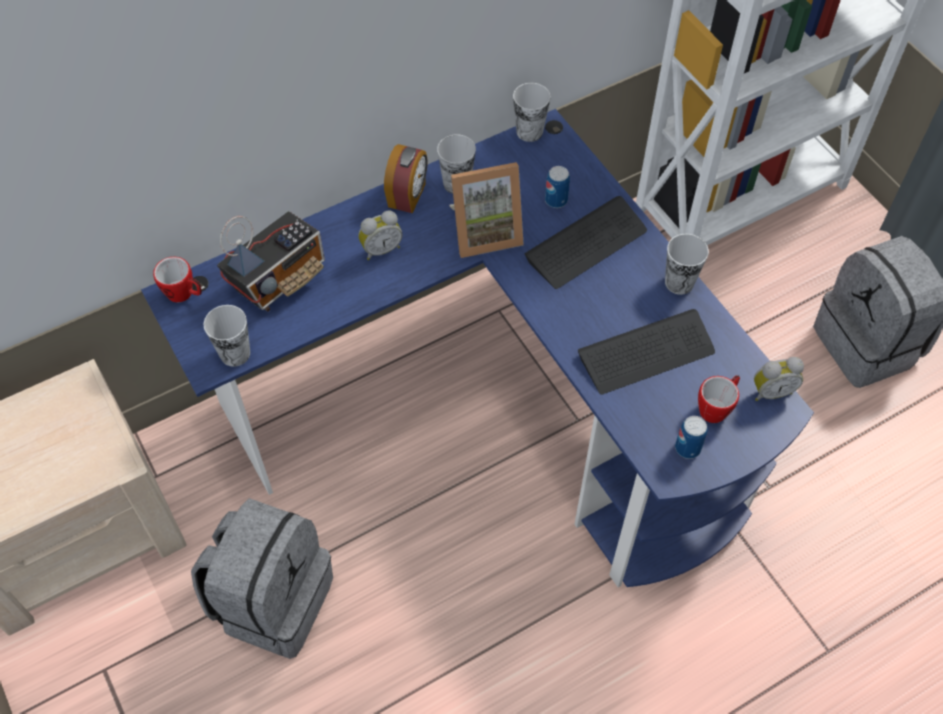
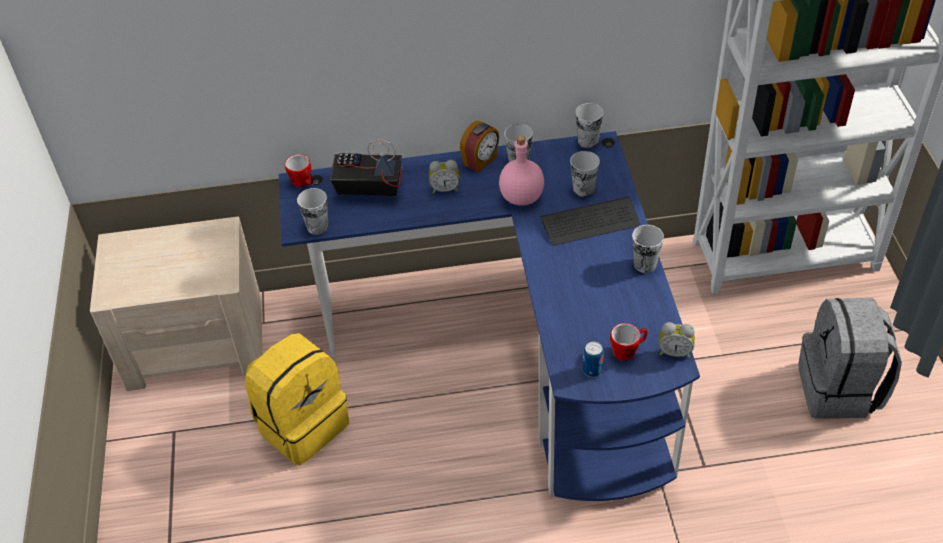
camera: 25 degrees right, 10 degrees down
(273, 600) = (302, 424): grey backpack -> yellow backpack
(280, 279) = (369, 190): radio -> radio turned 150 degrees counterclockwise
(485, 232) = (522, 197): picture frame -> pink bottle
(556, 200) = (583, 189): can -> cup
(646, 353) = (595, 303): keyboard -> none

